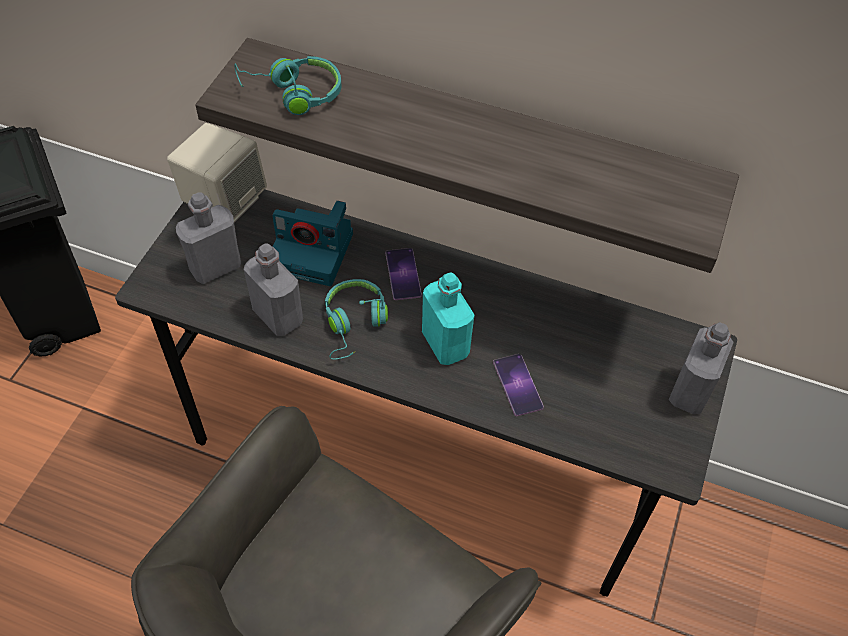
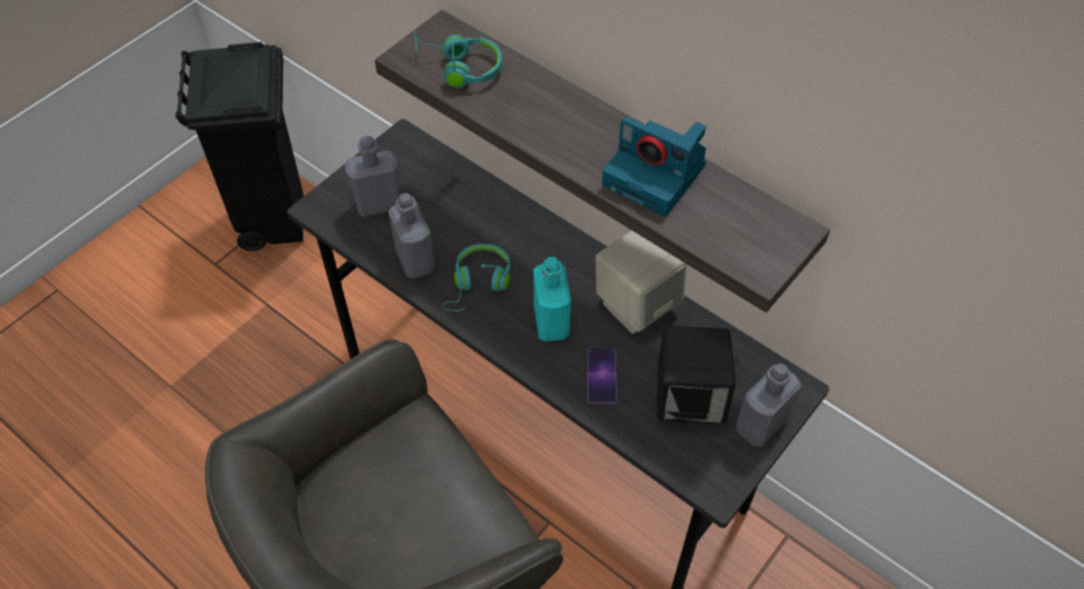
camera: 20 degrees right, 0 degrees up
(224, 203) = (407, 150): beige speaker -> beige speaker (636, 304)
(314, 252) = (468, 212): camera -> camera (656, 175)
(403, 274) = (538, 250): phone -> none
(612, 385) = (689, 399): none -> black speaker

